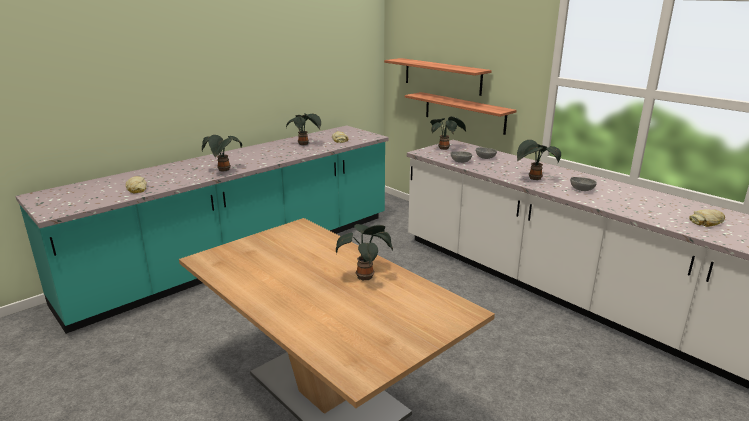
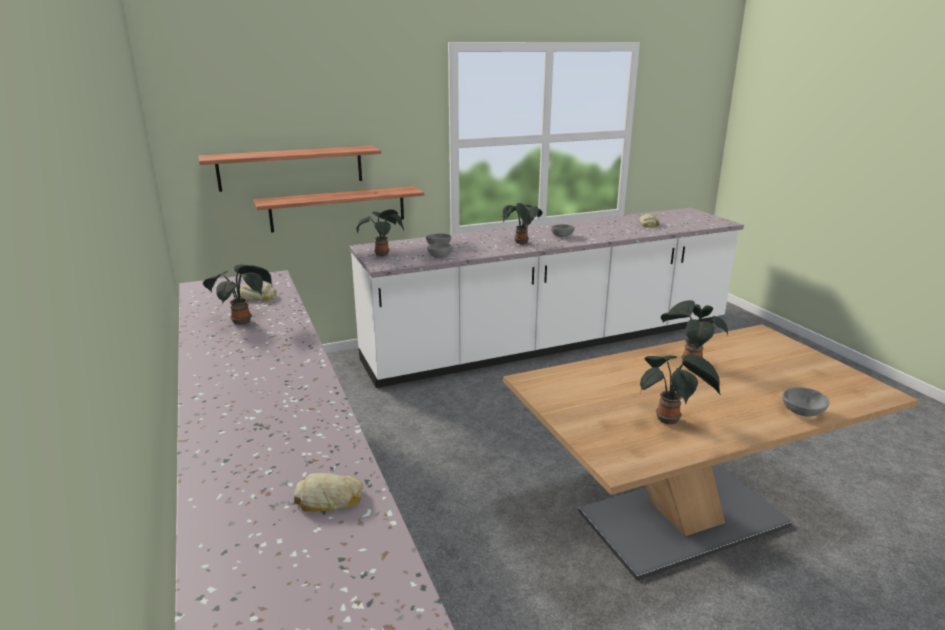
camera: 70 degrees left, 0 degrees up
(224, 170) = (310, 397): potted plant -> potted plant (670, 420)
(295, 327) = (802, 412): none -> grey bowl

